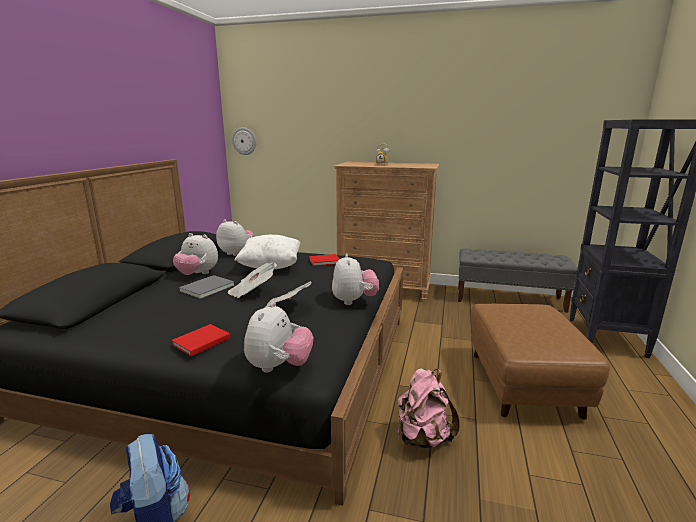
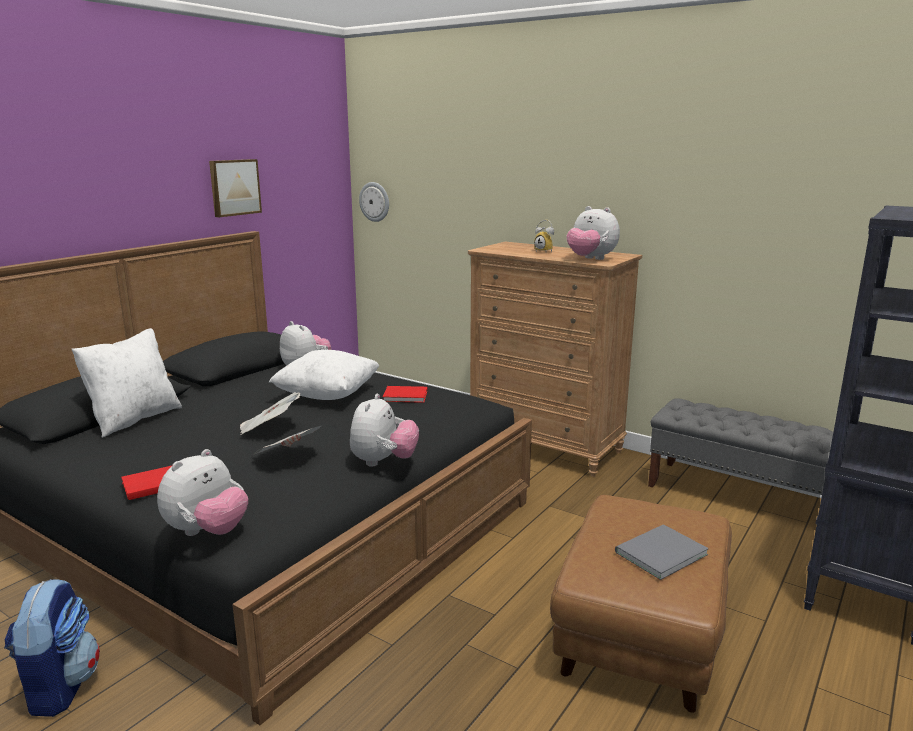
camera: 20 degrees right, 0 degrees up
(134, 300) = (134, 419): none -> white pillow
(157, 126) = (234, 187): none -> picture
(198, 274) = (231, 394): plush toy -> plush toy (590, 259)
(205, 288) = (221, 415): grey book -> grey book (657, 553)
(423, 438) = (422, 673): pink backpack -> none

